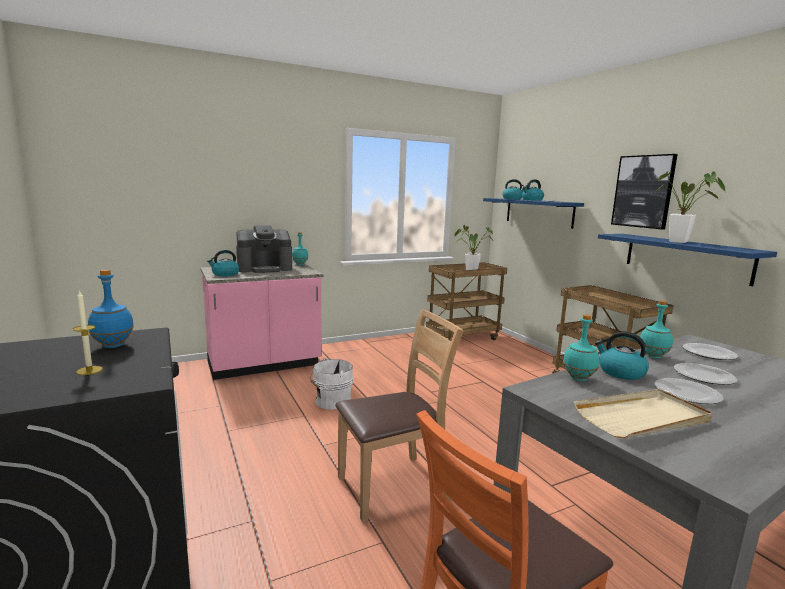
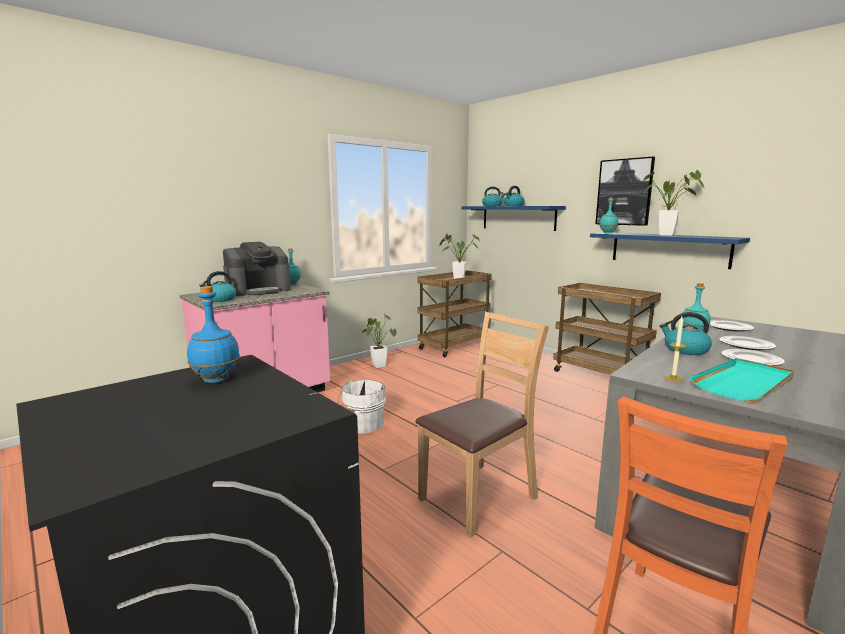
camera: 15 degrees left, 0 degrees up
(89, 370) = (227, 409): candle -> candle (673, 379)
(379, 347) = (378, 365): none -> potted plant
(578, 378) = (659, 359): turquoise bottle -> turquoise bottle (607, 233)
(643, 417) = (744, 383): beige tray -> turquoise tray

